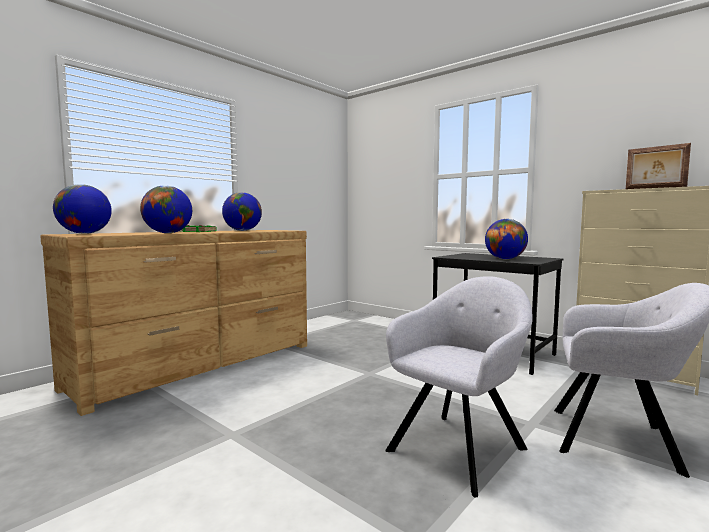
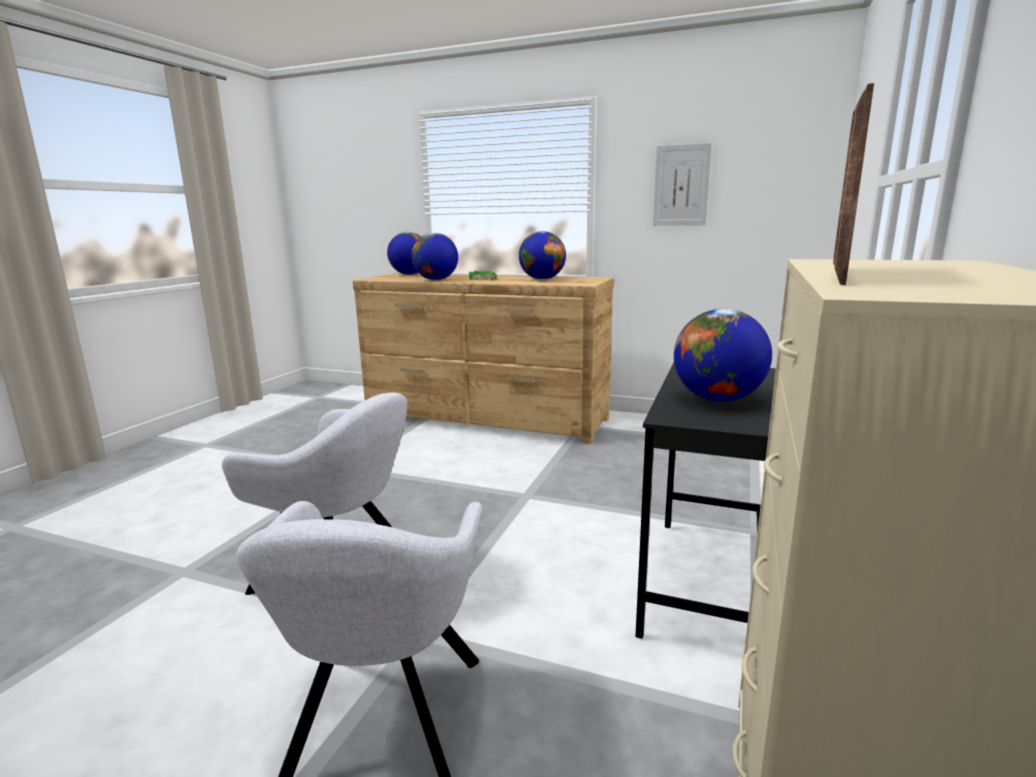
camera: 70 degrees right, 10 degrees up
(286, 171) = (681, 185): none -> picture

